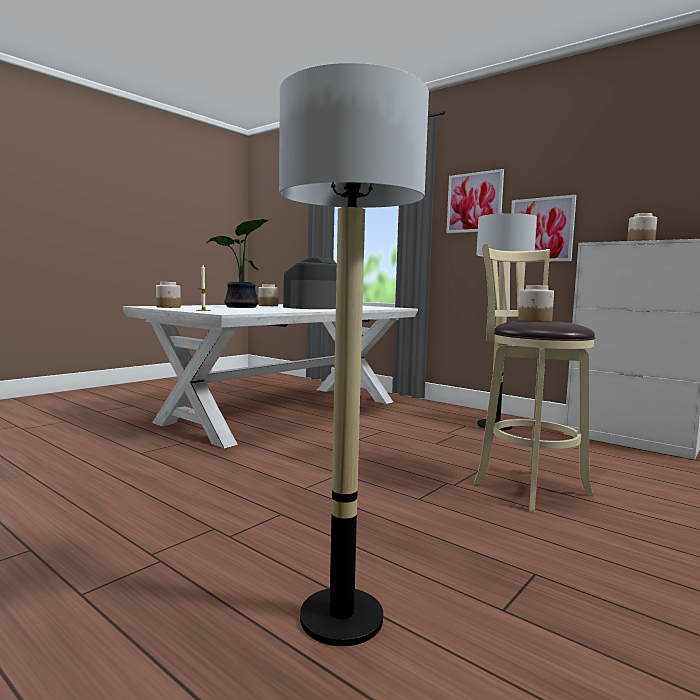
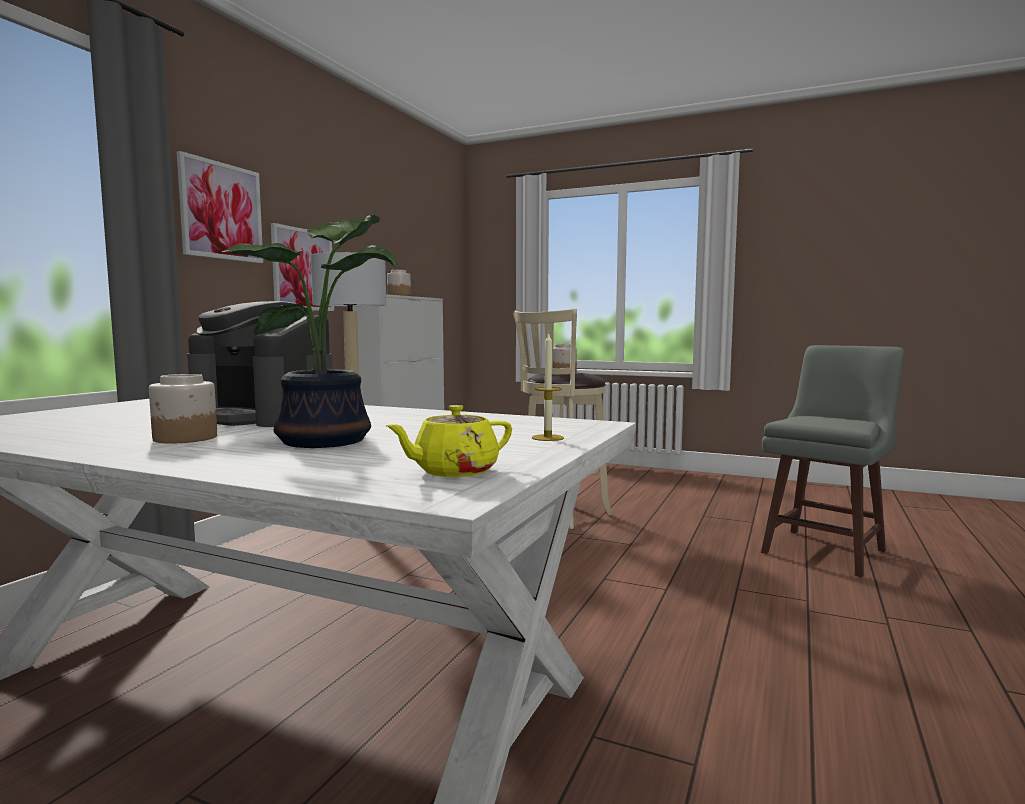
camera: 105 degrees left, 0 degrees up
(168, 307) = (454, 471): jar -> yellow teapot
(341, 618) = (826, 551): floor lamp -> grey stool

